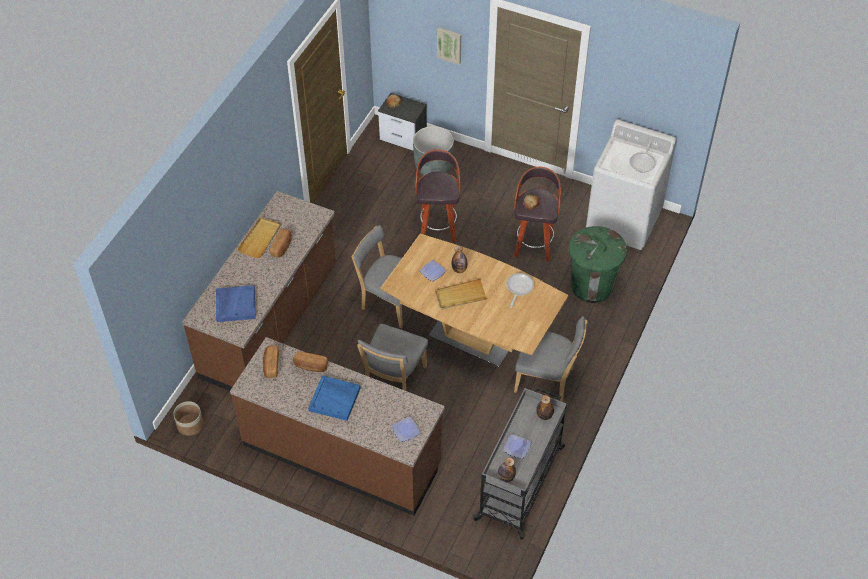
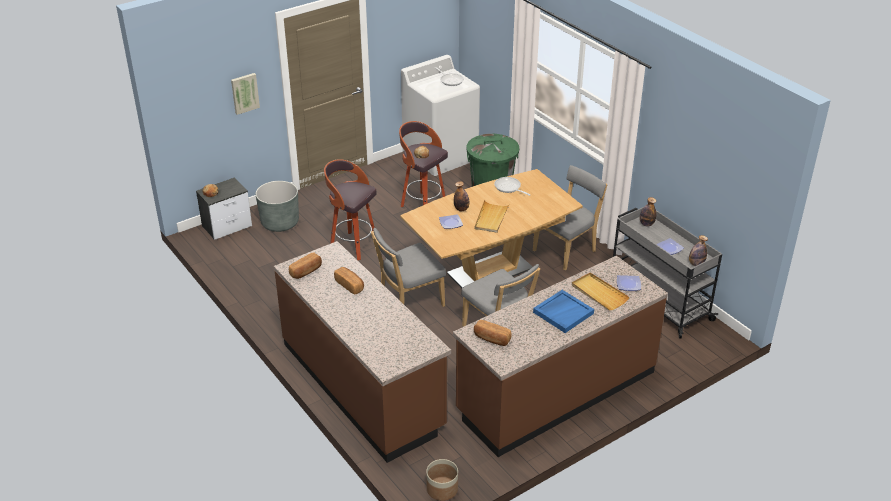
camera: 60 degrees left, 15 degrees down
(235, 304) = (394, 338): blue tray -> none
(260, 239) = (325, 295): beige tray -> beige tray (599, 293)
(310, 366) = (513, 315): bread -> bread (306, 271)

